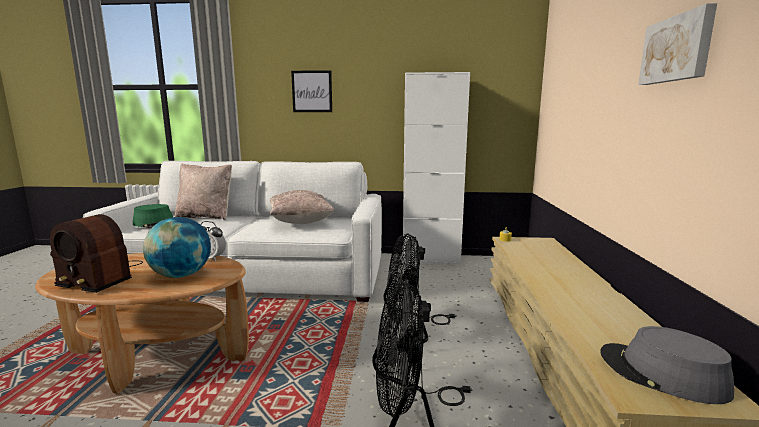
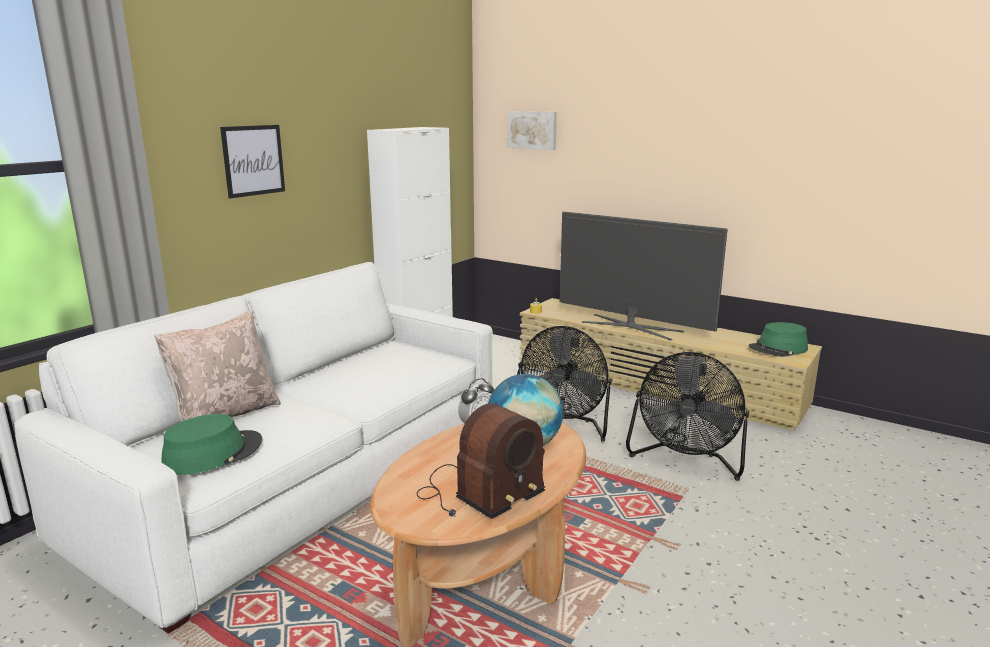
camera: 60 degrees left, 5 degrees up
(301, 222) = (378, 365): beige pillow -> none
(545, 275) = (631, 327): none -> television
(661, 373) = (778, 348): grey hat -> green hat
(677, 49) = (711, 145): picture -> picture (532, 130)

